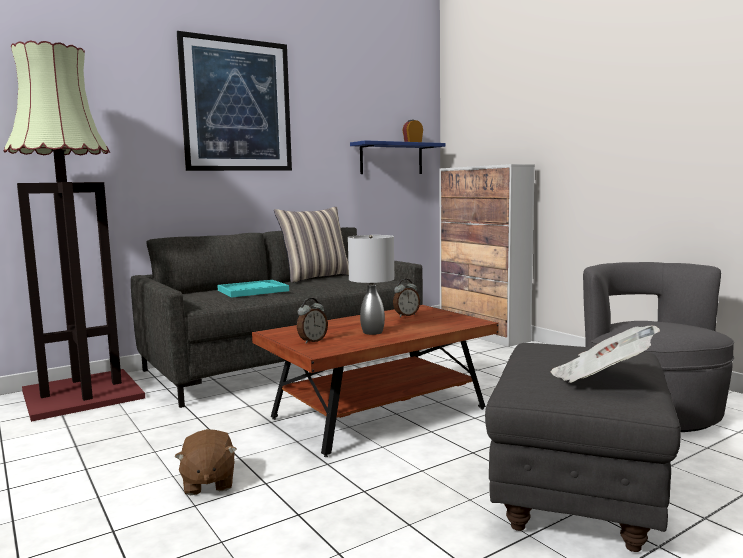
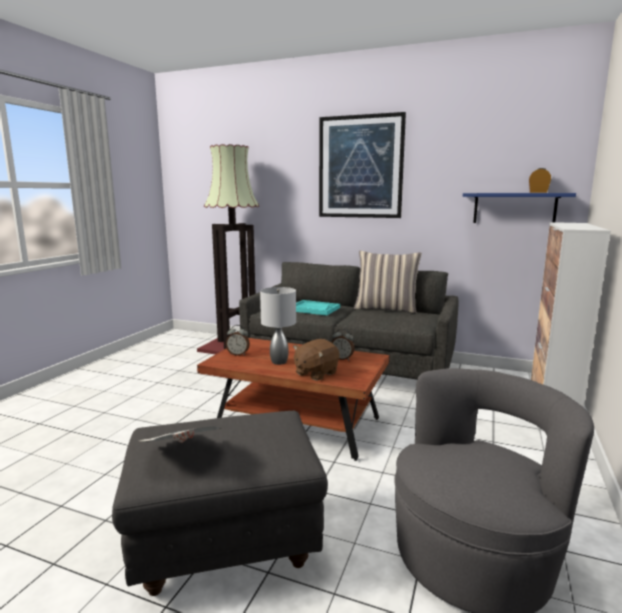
camera: 55 degrees right, 5 degrees up
(208, 483) = (161, 413): brown plush toy -> brown plush toy (315, 373)

